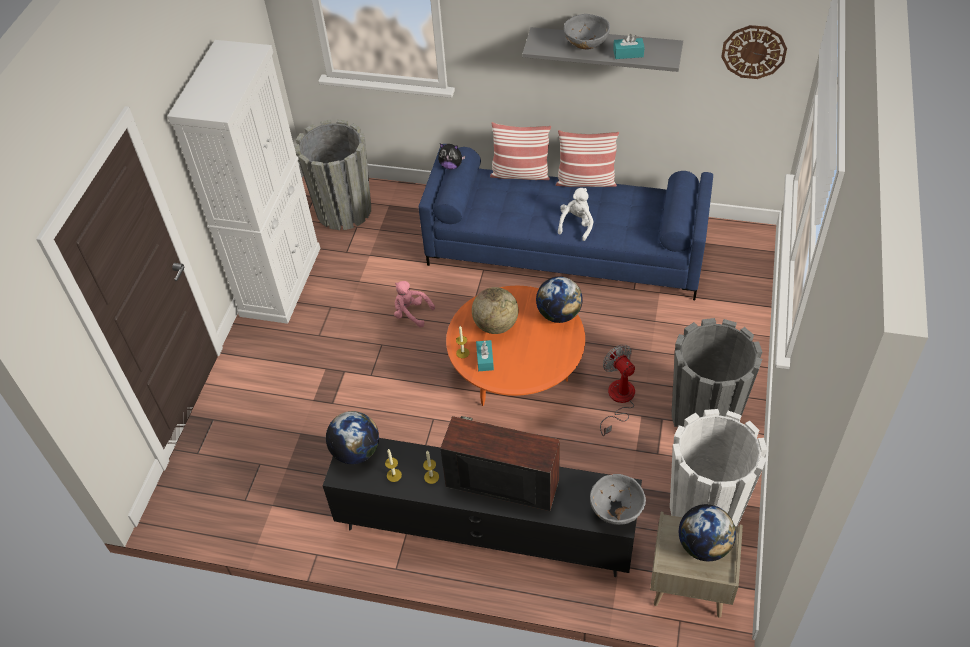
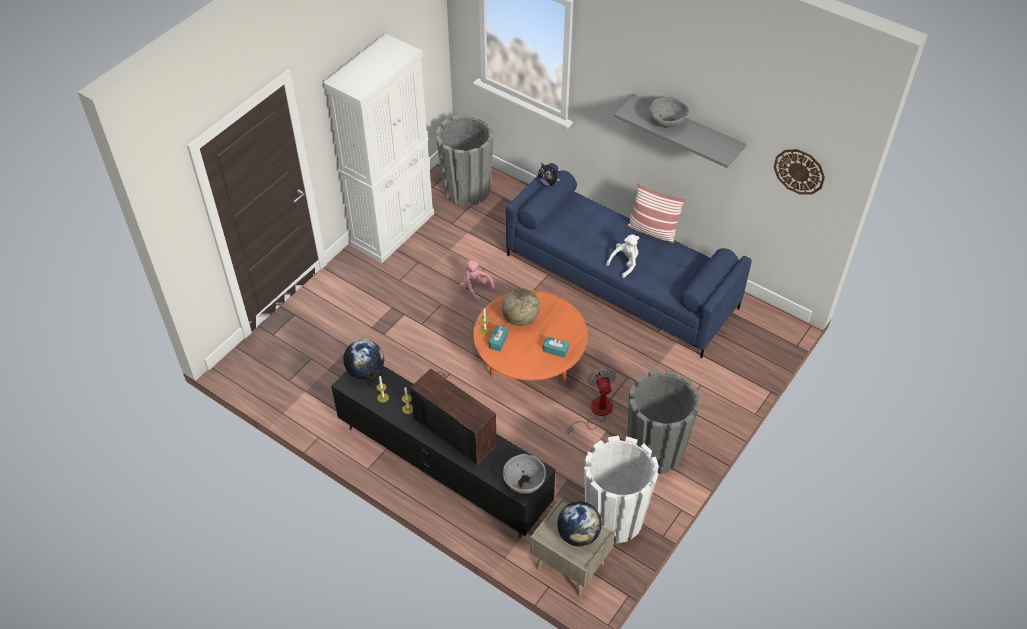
camera: 20 degrees right, 0 degrees up
(520, 174) = (604, 207): pillow -> none
(559, 314) = (572, 327): globe -> none
(628, 53) = (695, 140): turquoise tissue box -> turquoise tissue box (555, 350)

